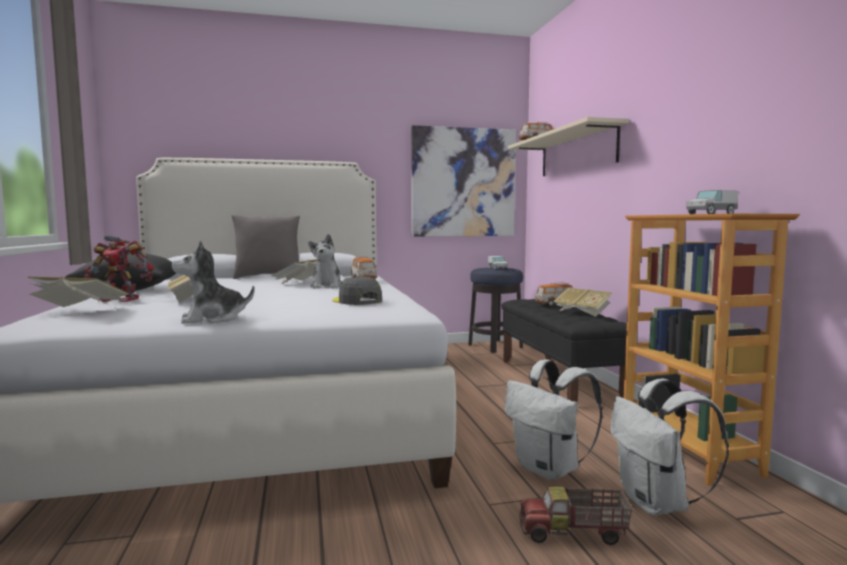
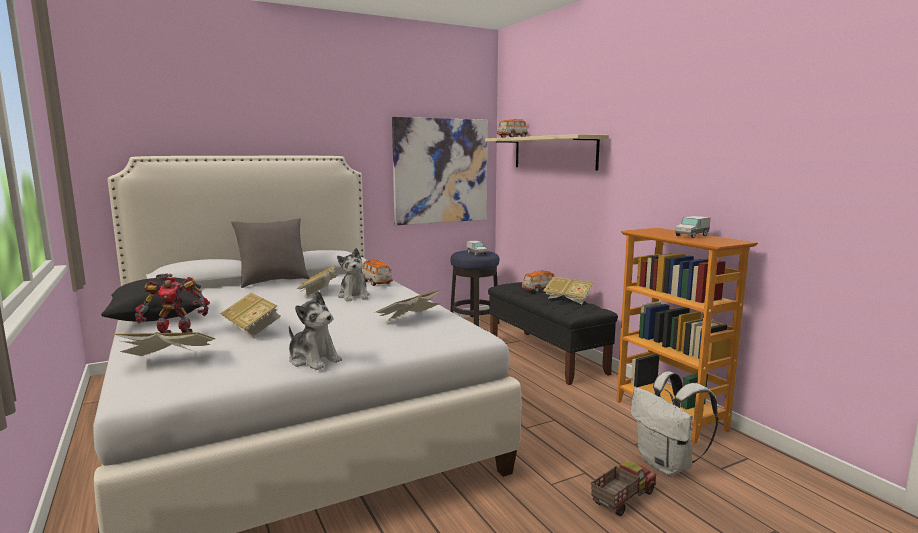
camera: 15 degrees left, 5 degrees up
(212, 319) = (313, 360): plush toy -> plush toy turned 105 degrees counterclockwise
(357, 301) = (409, 319): grey cap -> book
(549, 469) = (580, 446): white backpack -> none
(573, 533) = (622, 498): toy truck -> toy truck turned 150 degrees clockwise

